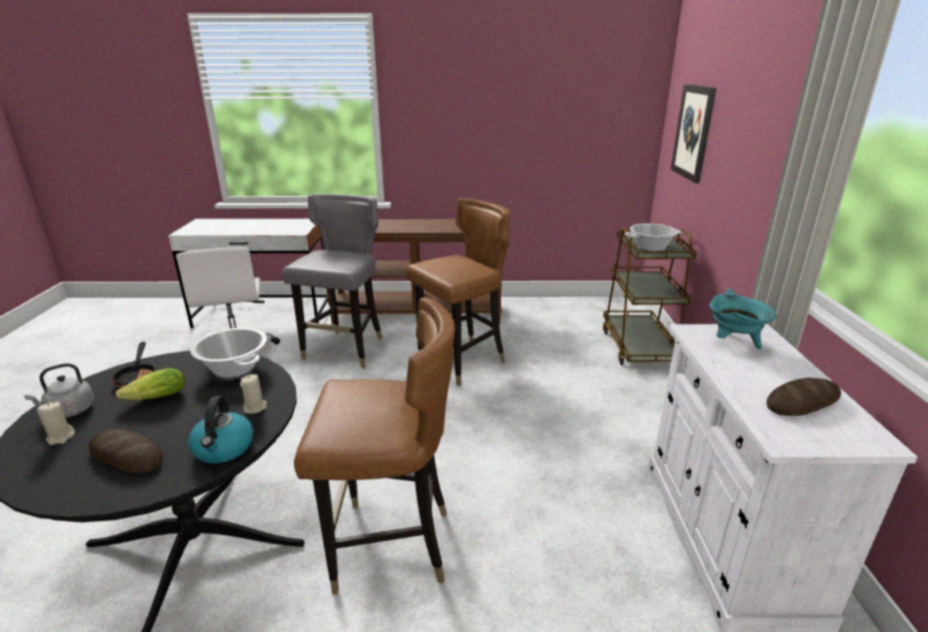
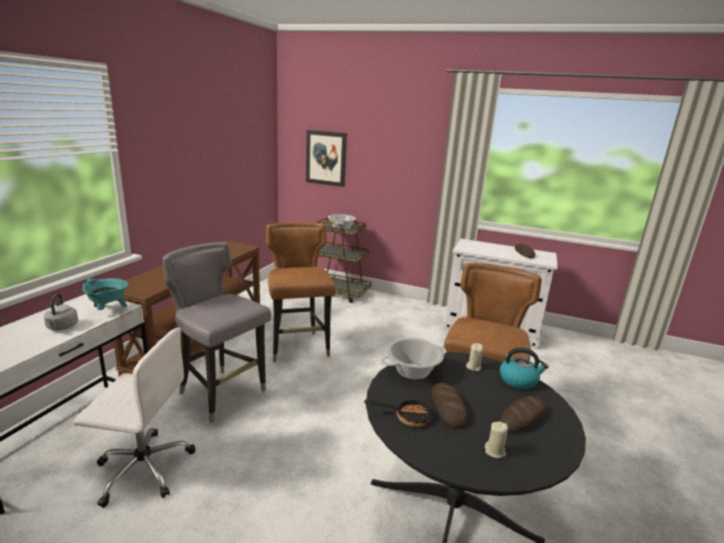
camera: 70 degrees left, 5 degrees down
(69, 411) = (454, 451): grey kettle -> grey kettle (62, 327)
(154, 399) = (448, 407): lettuce -> bread
(733, 343) = (475, 247): turquoise cooking pot -> turquoise cooking pot (108, 310)

